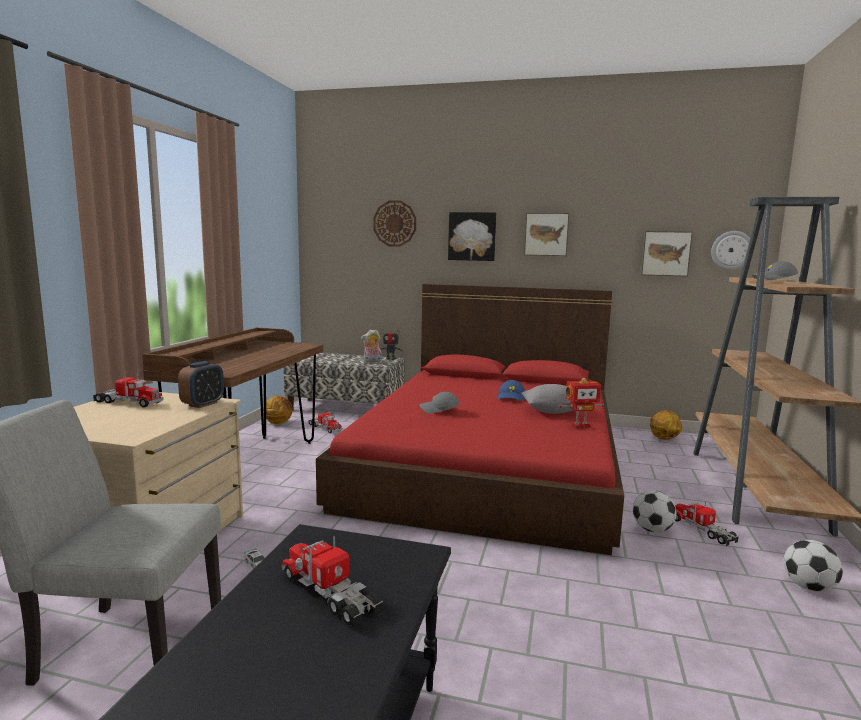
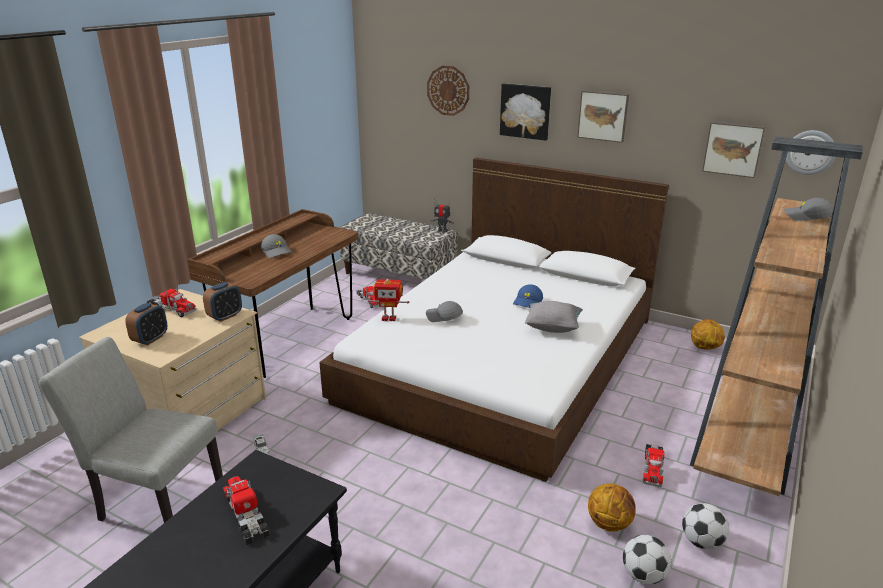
camera: 15 degrees right, 15 degrees up
(109, 425) = (150, 339): none -> alarm clock
(243, 356) = (277, 251): none -> grey cap
(278, 423) = (331, 290): basketball -> basketball (609, 523)
(372, 363) = (420, 237): plush toy -> none
(490, 460) = (503, 358): red bed -> white bed
(580, 426) = (565, 352): toy robot -> toy robot (389, 318)
(652, 530) = (603, 461): football -> football (643, 575)
(703, 530) = (652, 468): toy truck -> toy truck turned 150 degrees counterclockwise

